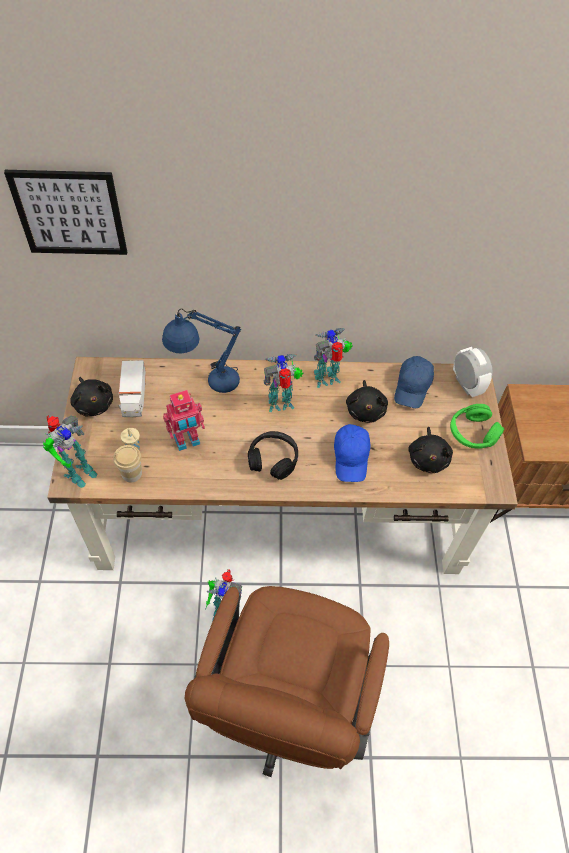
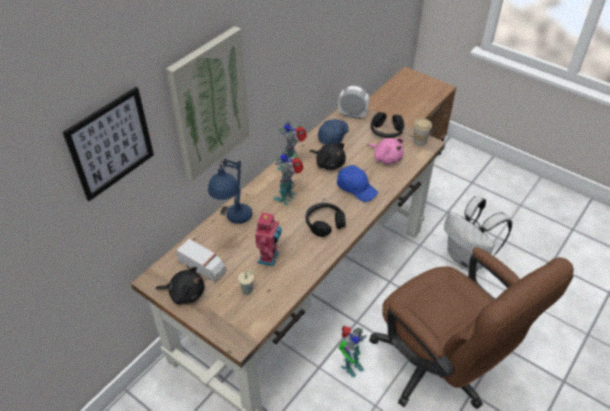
camera: 50 degrees left, 10 degrees down
(77, 472) = (236, 332): toy robot -> none
(131, 473) = (267, 301): cup -> cup (419, 141)
(227, 245) = (209, 104): none -> picture
(412, 387) = (333, 136): blue cap -> blue cap turned 120 degrees counterclockwise
(428, 458) = (386, 158): black plush toy -> pink plush toy
(465, 651) = (468, 259): none -> white backpack
(472, 433) = (386, 131): green headphones -> black headphones

